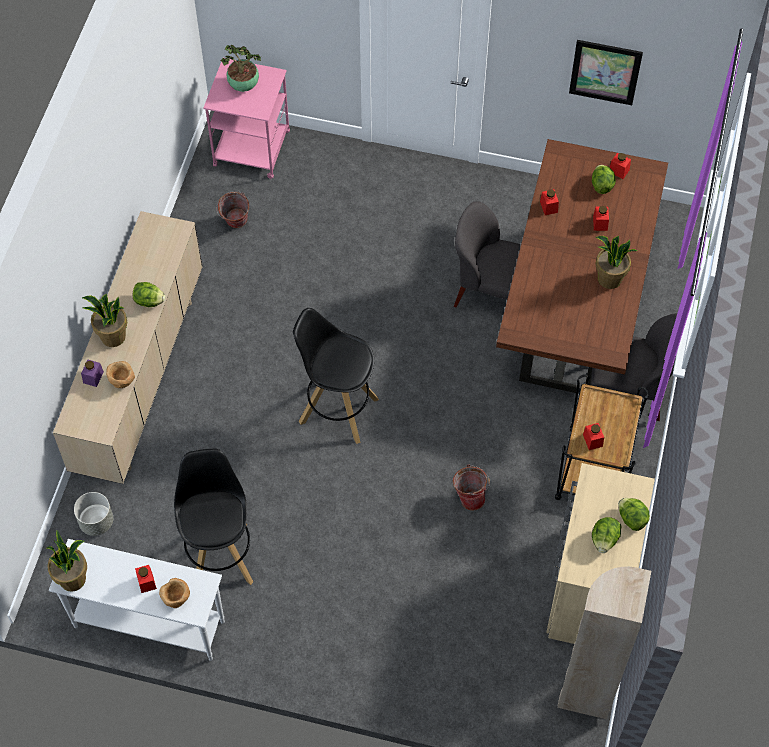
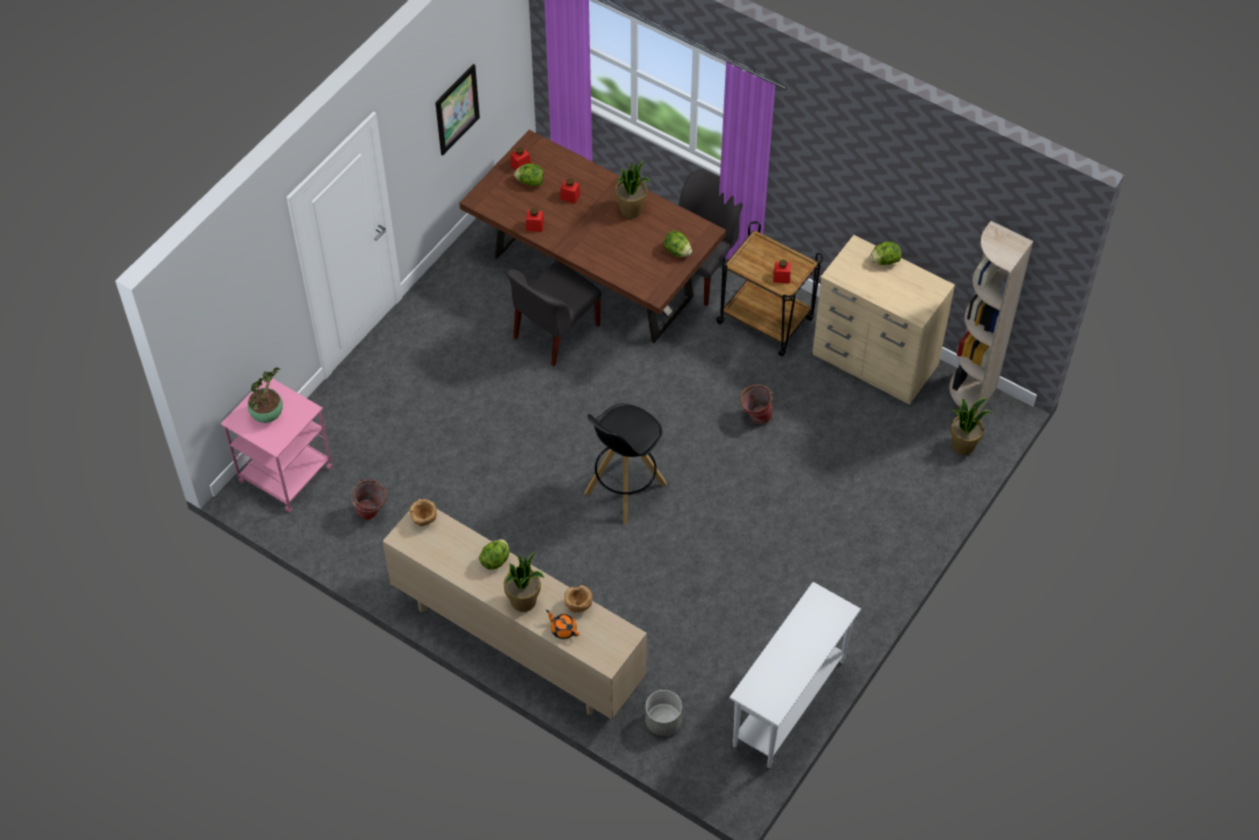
camera: 70 degrees left, 5 degrees down
(73, 579) = (774, 702): potted plant -> potted plant (963, 445)
(93, 377) = (563, 629): purple jar -> orange teapot
(146, 582) = (799, 642): red jar -> none
(176, 599) = (825, 623): brown bowl -> brown bowl (424, 520)
(220, 555) = (739, 626): black stool -> none
(604, 540) = (897, 285): lettuce -> lettuce (677, 251)

